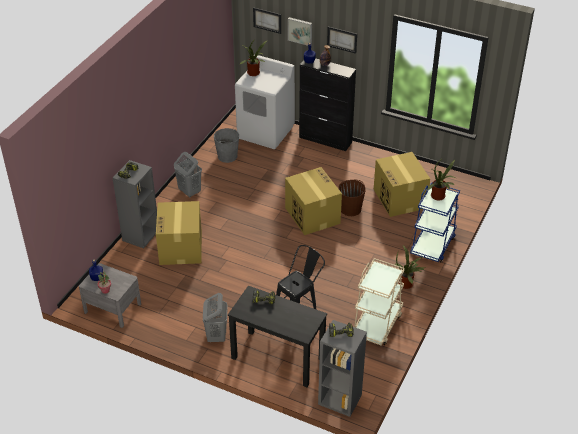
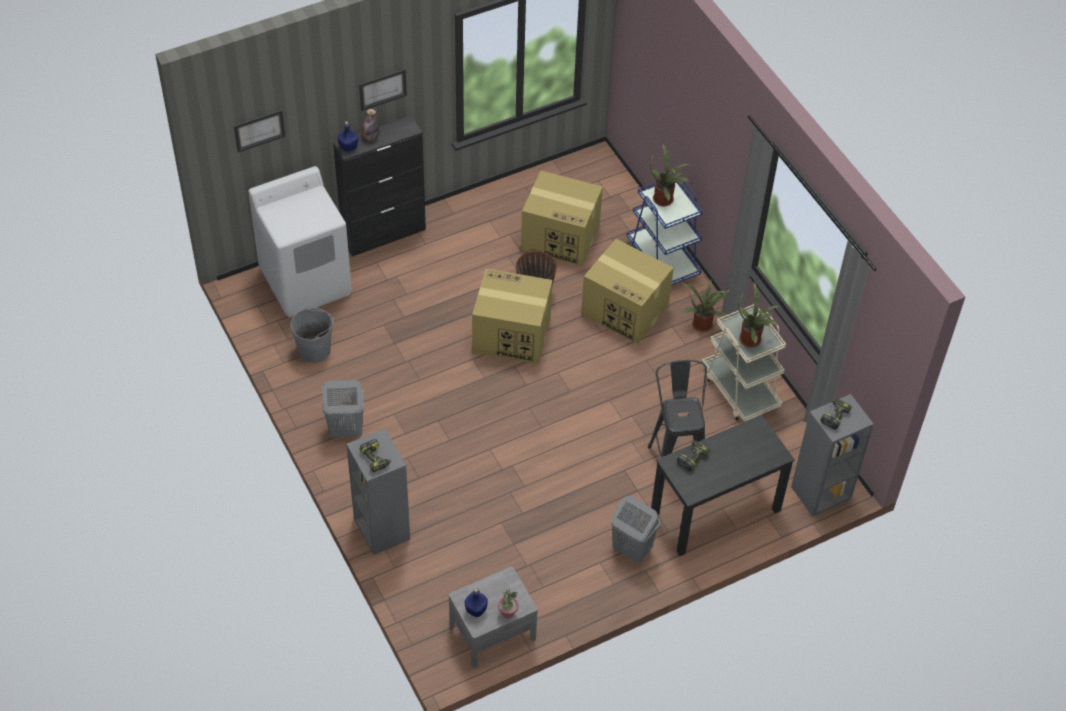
camera: 55 degrees left, 10 degrees up
(181, 248) = (447, 499): cardboard box -> cardboard box (626, 310)
(254, 74) = (278, 215): potted plant -> potted plant (752, 339)
(300, 31) = (315, 114): picture -> none

